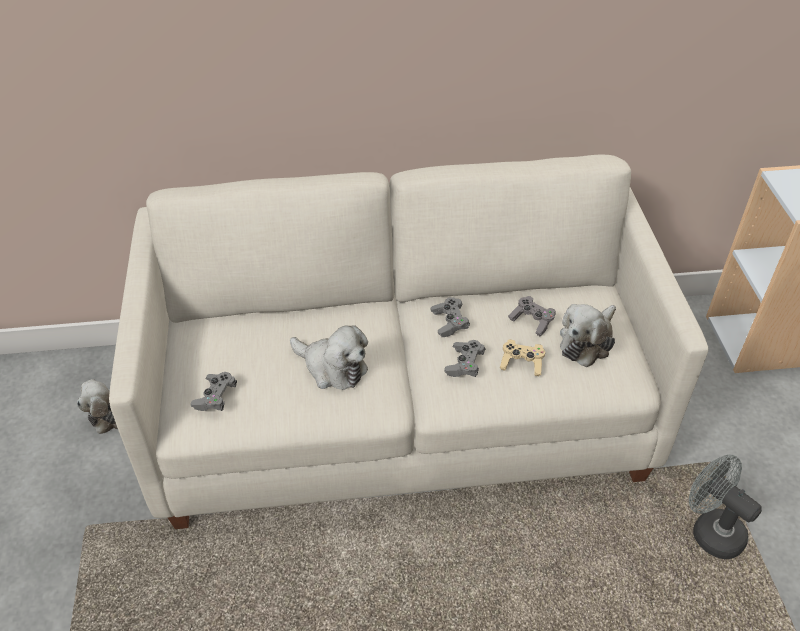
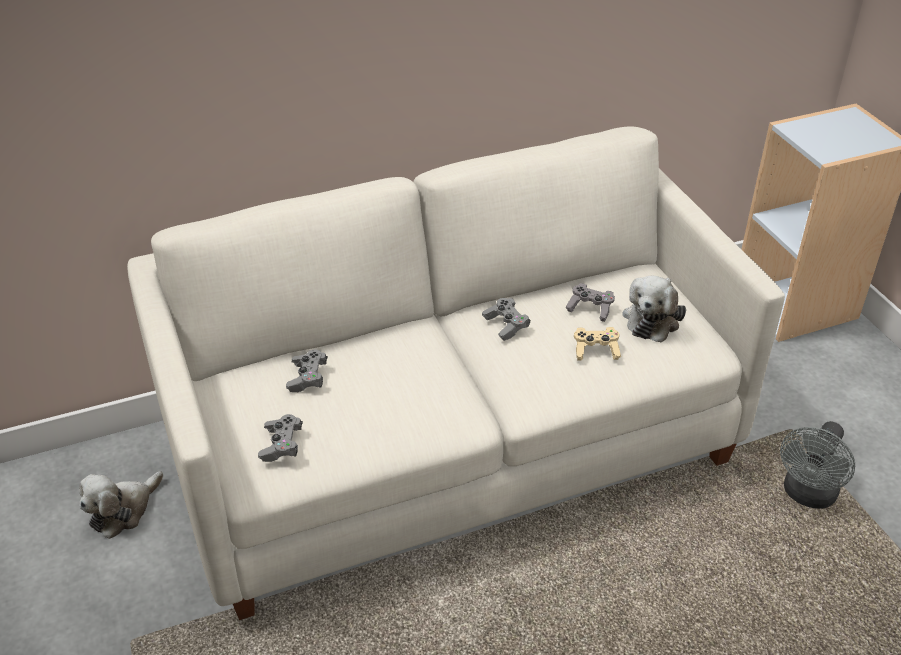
camera: 15 degrees left, 5 degrees down
(332, 367) = (399, 391): plush toy -> none
(464, 364) = (538, 362): grey game controller -> grey game controller (307, 378)
(710, 530) = (807, 495): grey fan -> grey fan turned 90 degrees counterclockwise

